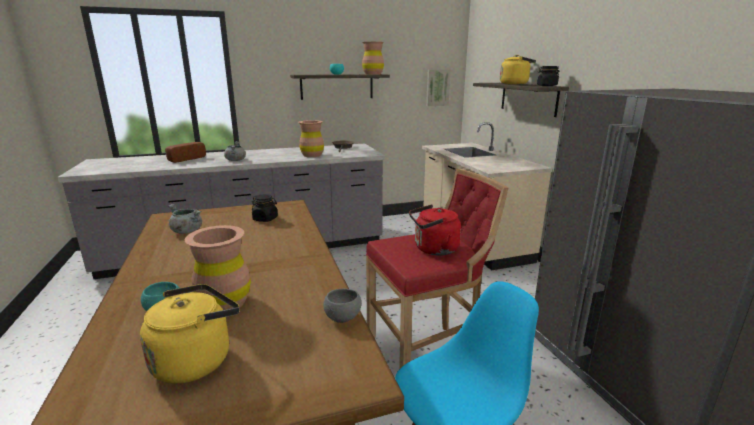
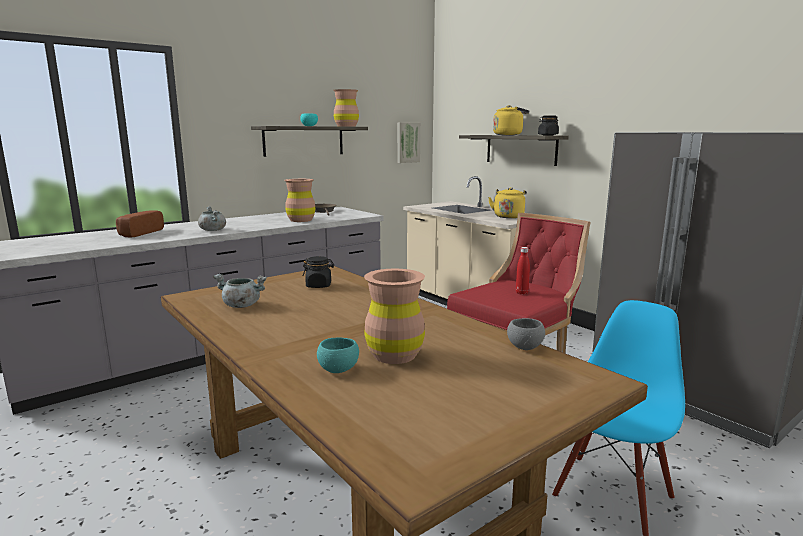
camera: 20 degrees left, 5 degrees down
(196, 359) = (438, 396): yellow kettle -> yellow kettle (508, 216)
(433, 249) = (521, 293): red kettle -> red bottle

